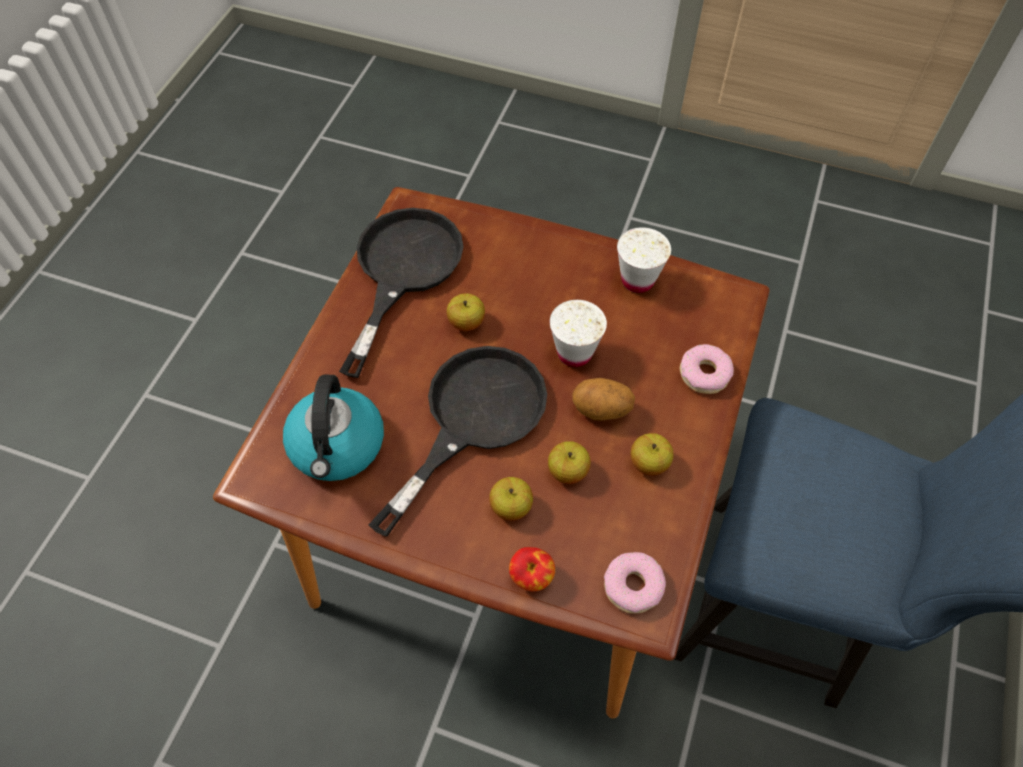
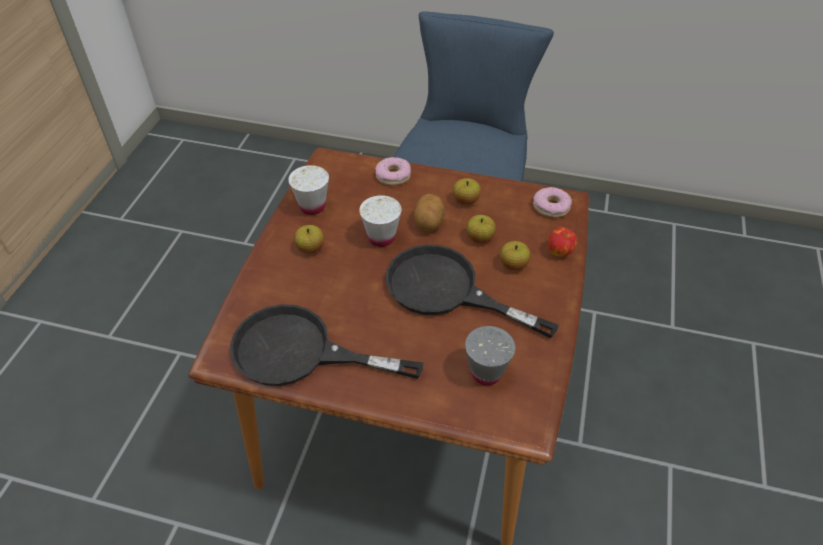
camera: 95 degrees left, 10 degrees down
(338, 446) = (486, 373): kettle -> grey cup
(466, 322) = (356, 302): apple -> apple (310, 248)

